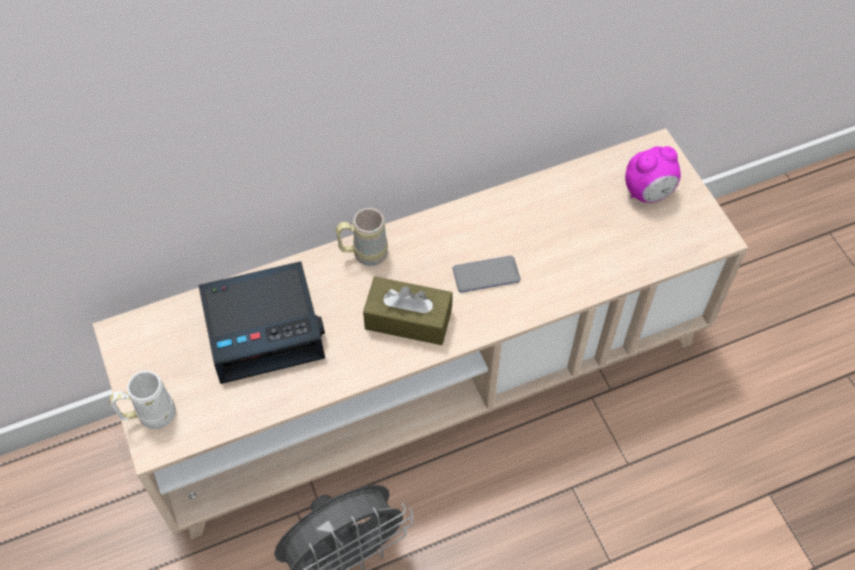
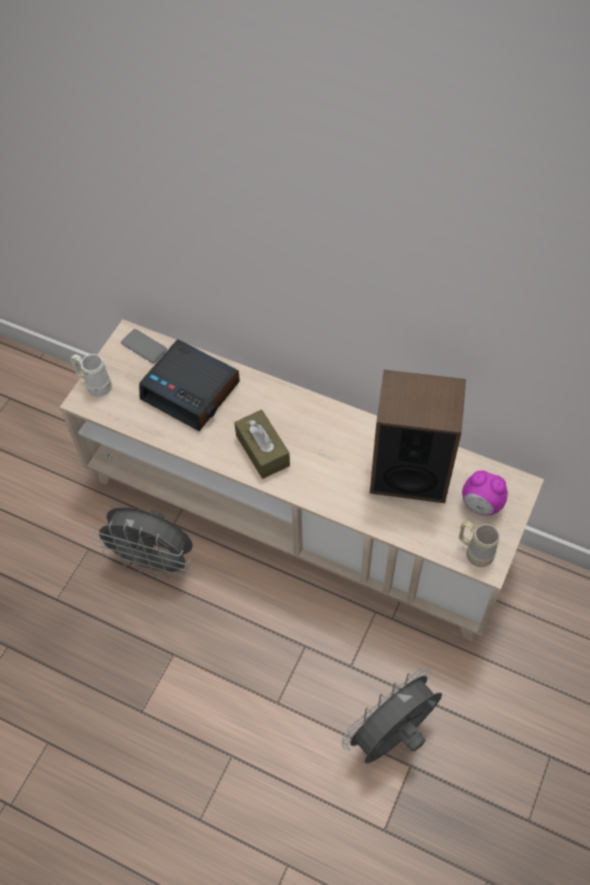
camera: 50 degrees right, 0 degrees up
(363, 254) = (282, 397): beige mug -> beige mug (474, 551)
(486, 275) = (330, 465): phone -> phone (144, 346)
(559, 219) = (409, 472): none -> speaker
(728, 485) = (392, 735): none -> grey fan

